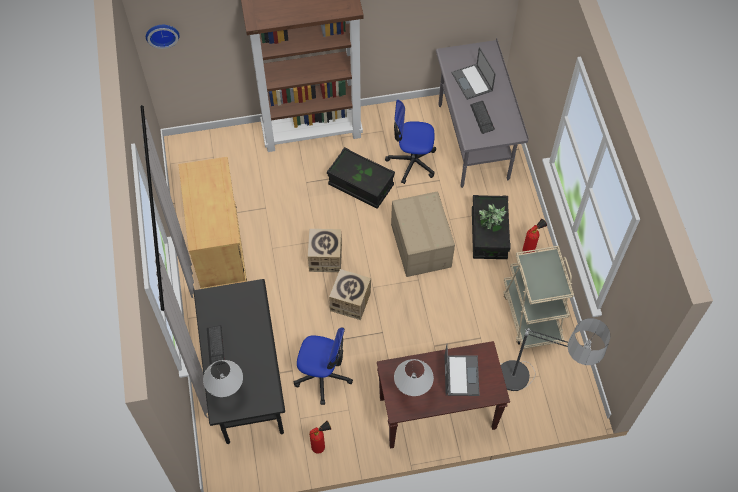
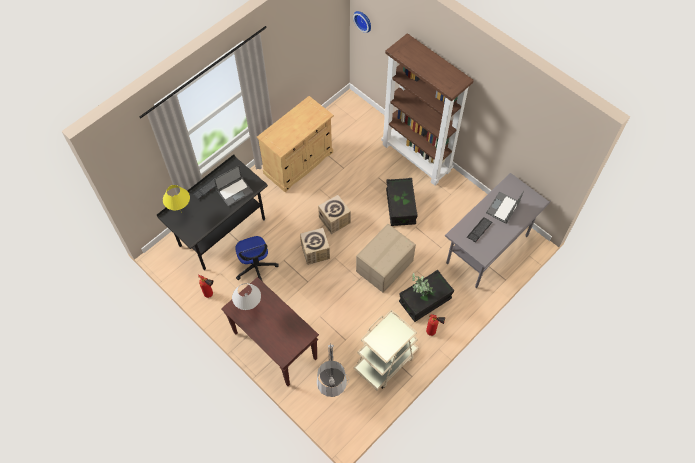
camera: 55 degrees right, 0 degrees up
(228, 393) = (181, 213): white table lamp -> yellow table lamp
(412, 162) = (441, 224): office chair -> none
(461, 375) = (281, 329): laptop -> laptop (235, 191)

